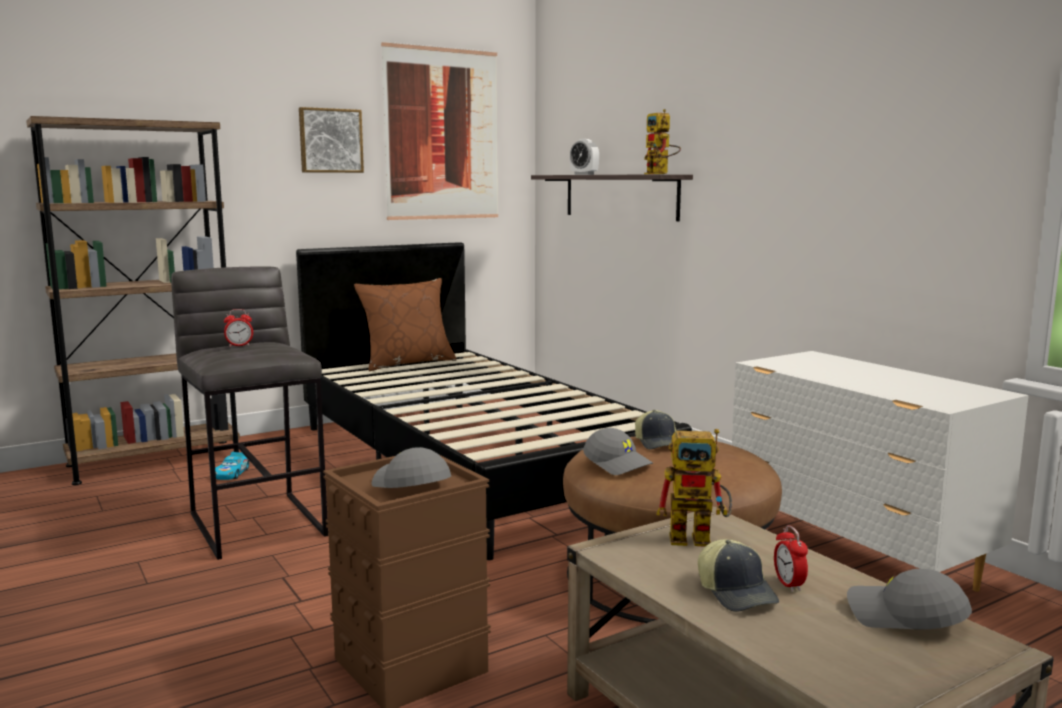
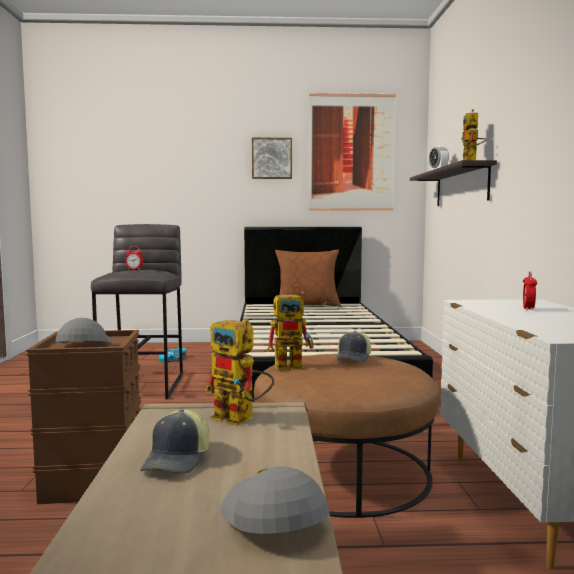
camera: 30 degrees right, 5 degrees down
(155, 461) = (146, 348): brown bookcase -> none
(618, 464) = (294, 366): grey cap -> toy robot
(789, 584) = (232, 465): alarm clock -> alarm clock (528, 309)

